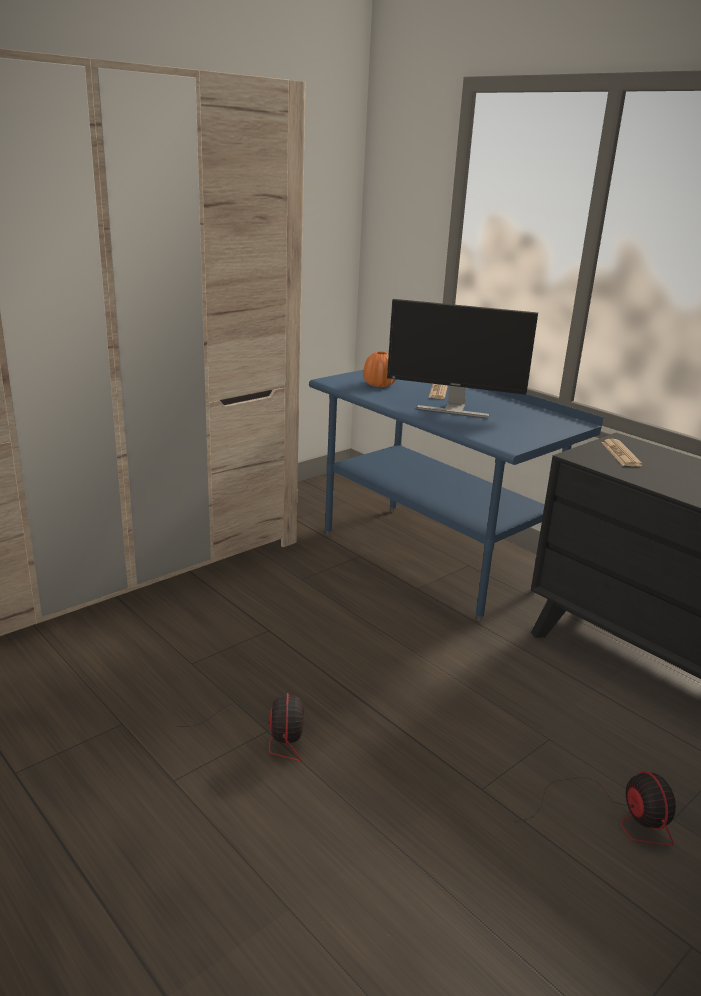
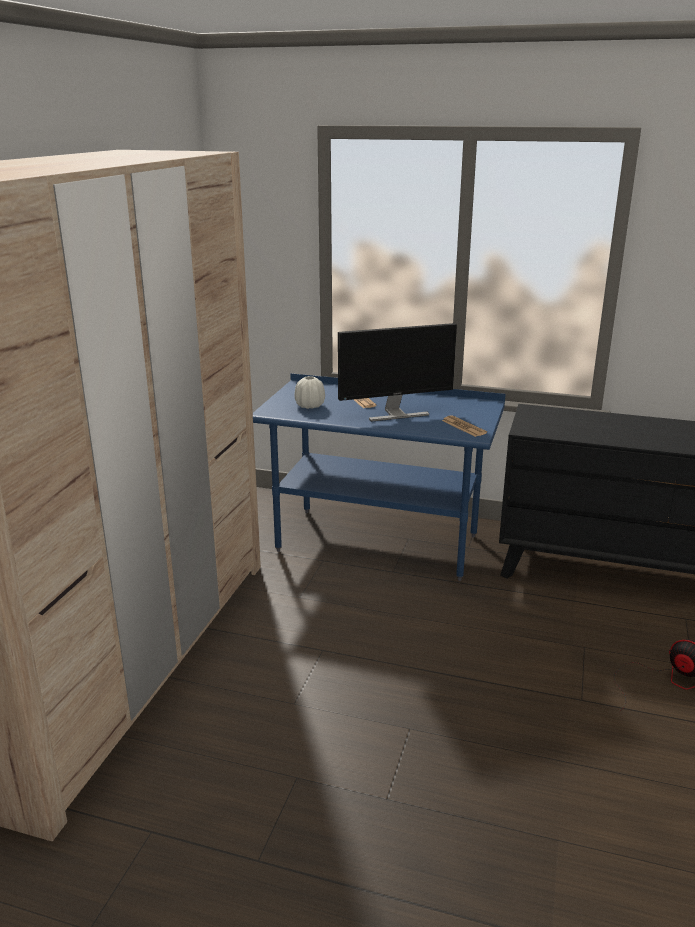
camera: 30 degrees left, 0 degrees up
(268, 734) = (413, 730): fan -> none
(379, 384) = (310, 406): orange vase -> white vase
(620, 454) = (545, 421): newspaper -> newspaper (463, 427)

